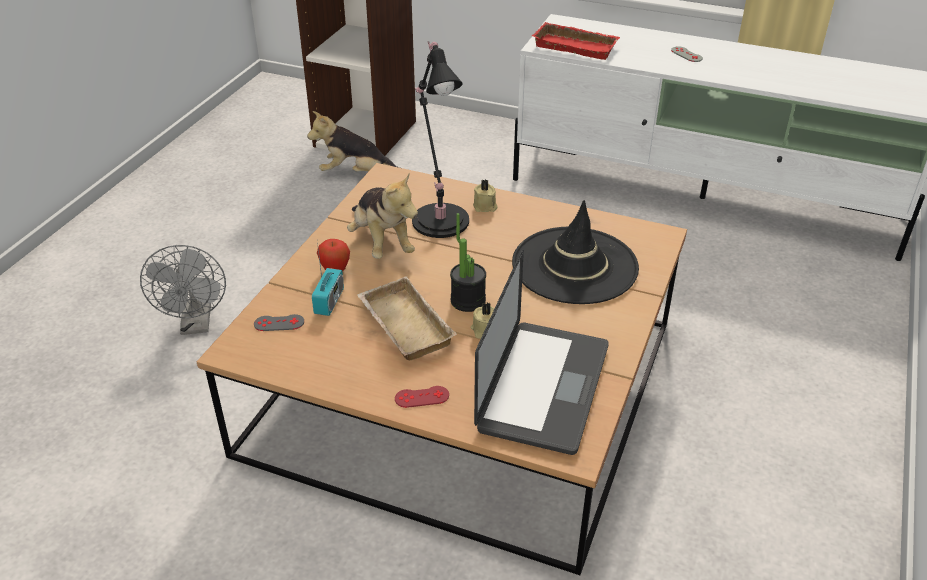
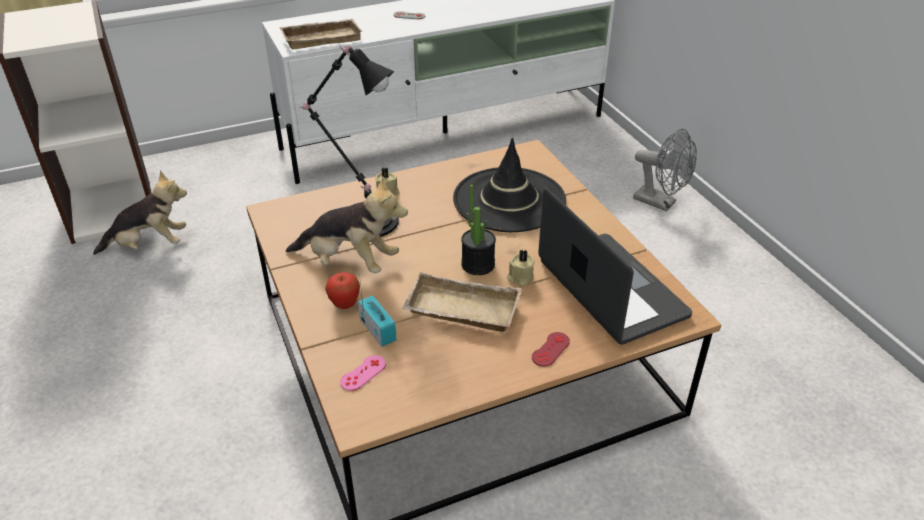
camera: 45 degrees left, 0 degrees up
(196, 325) = (168, 458): grey fan -> grey fan (660, 203)
(279, 323) = (363, 373): grey game controller -> pink game controller
(356, 174) = (149, 245): plush toy -> plush toy turned 150 degrees counterclockwise
(577, 46) = (322, 38): red tray -> beige tray

